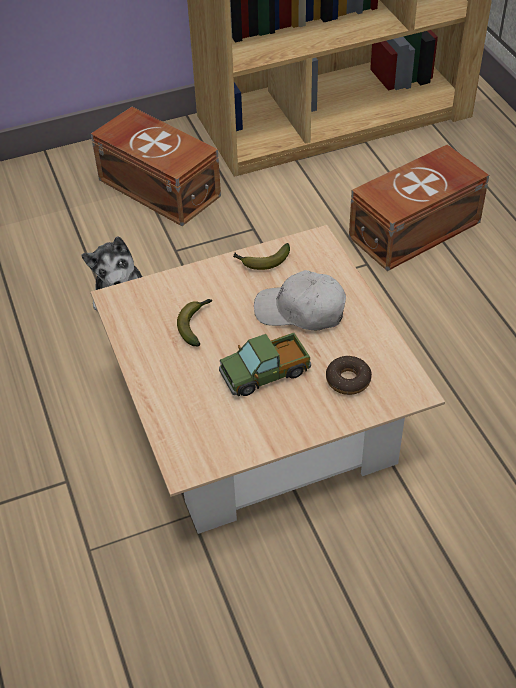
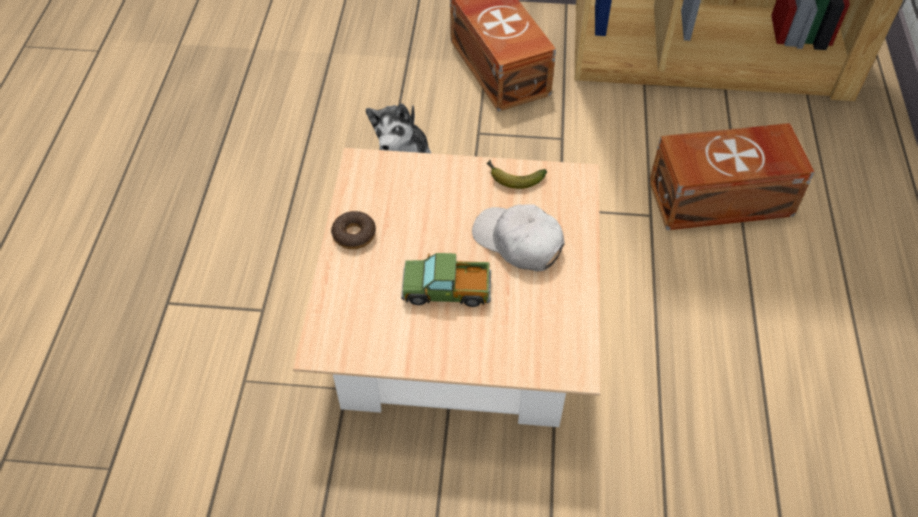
camera: 25 degrees right, 5 degrees up
(196, 324) = (414, 216): banana -> none
(348, 380) = (519, 330): donut -> donut (354, 234)

